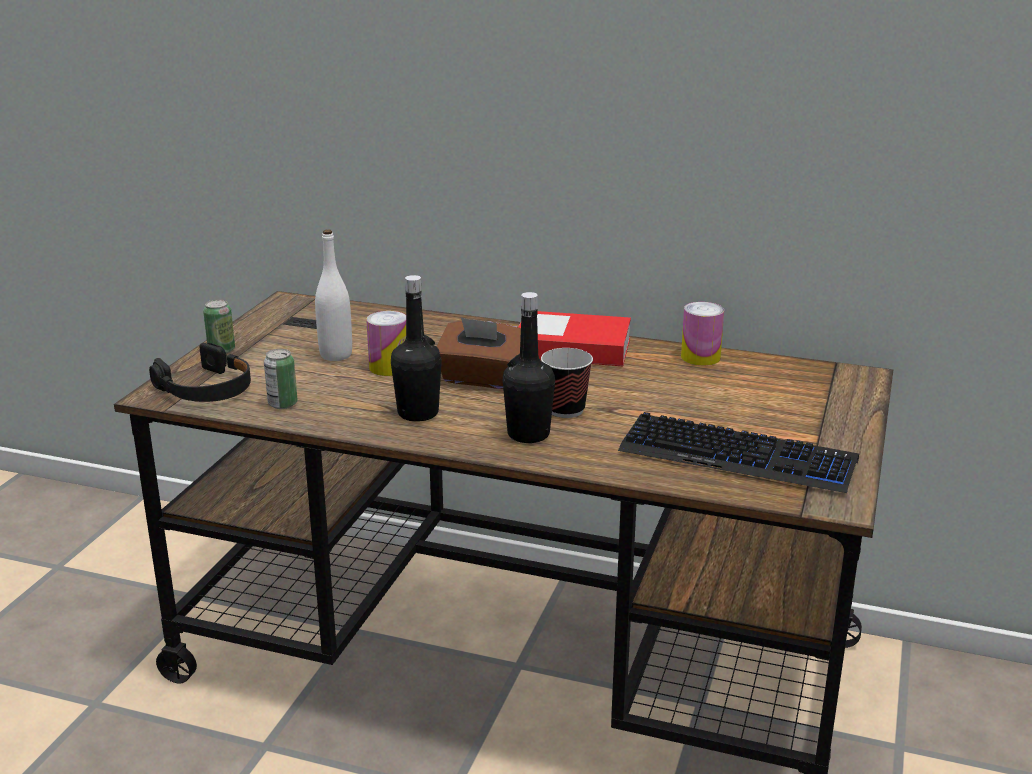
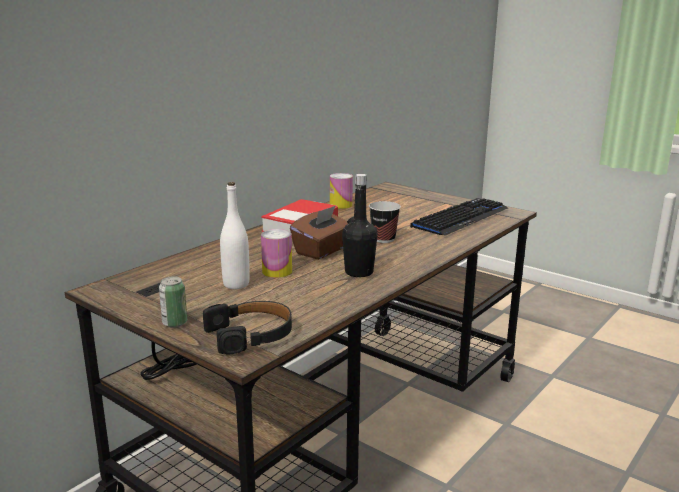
camera: 70 degrees left, 5 degrees down
(282, 404) = (308, 309): can -> none
(528, 434) = (409, 251): black bottle -> none

